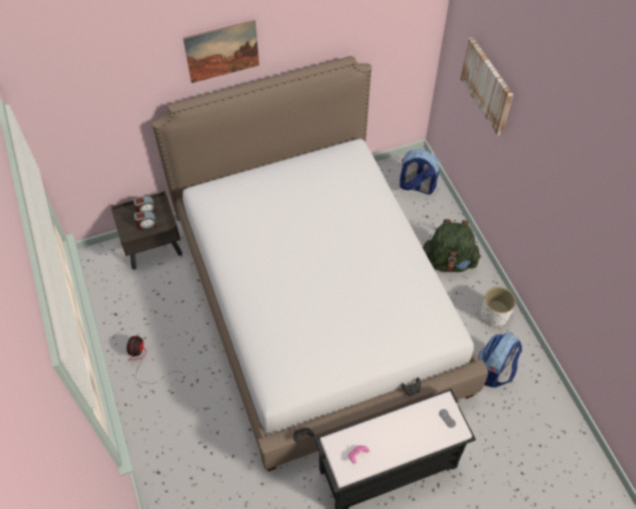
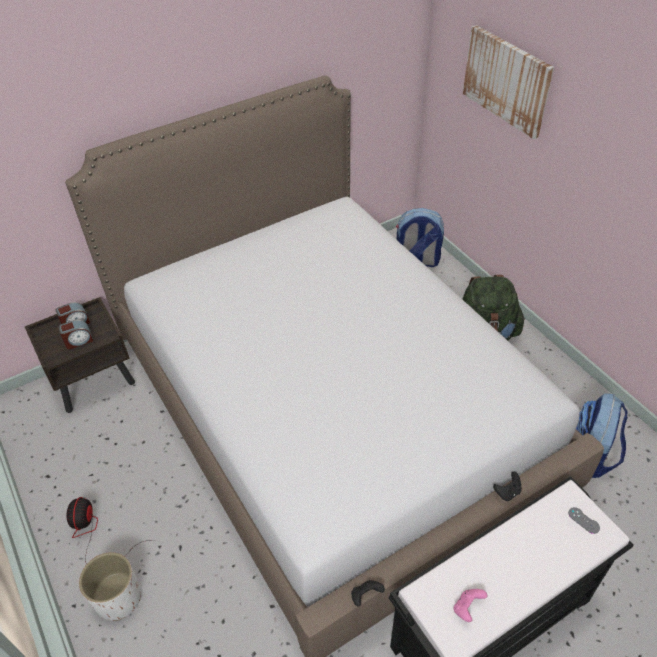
camera: 10 degrees left, 10 degrees down
(222, 51) = (153, 65): picture -> none
(494, 315) = (562, 387): white planter -> white planter (118, 598)

